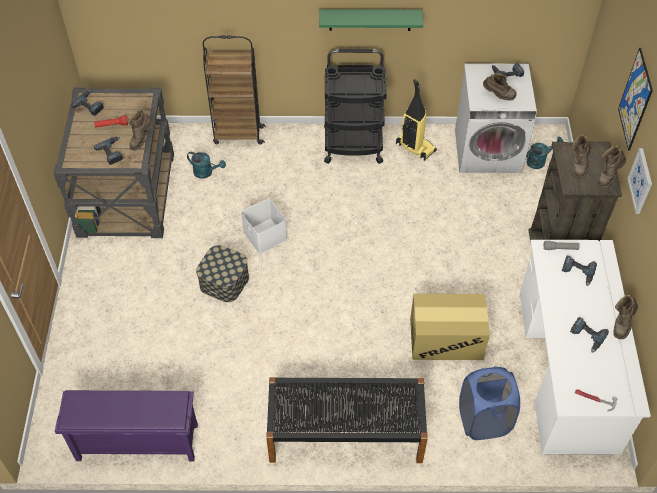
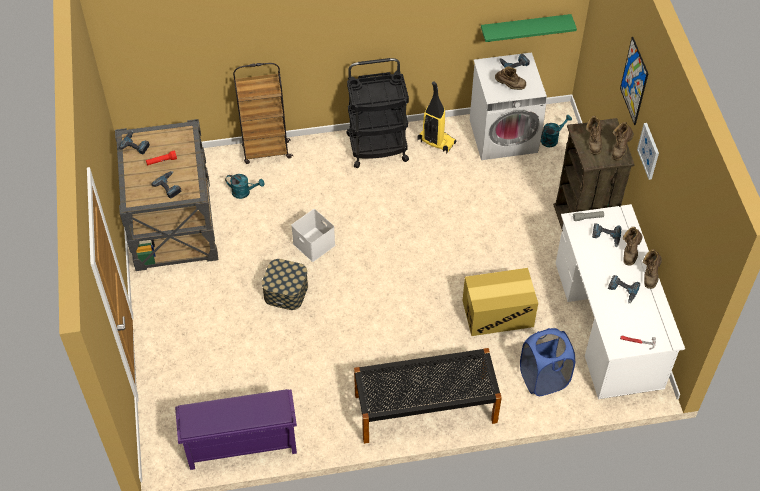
camera: 10 degrees left, 0 degrees up
(142, 139) = (193, 171): brown boot -> brown boot (630, 252)
(370, 19) = (385, 32): green shelf -> green shelf (525, 28)

